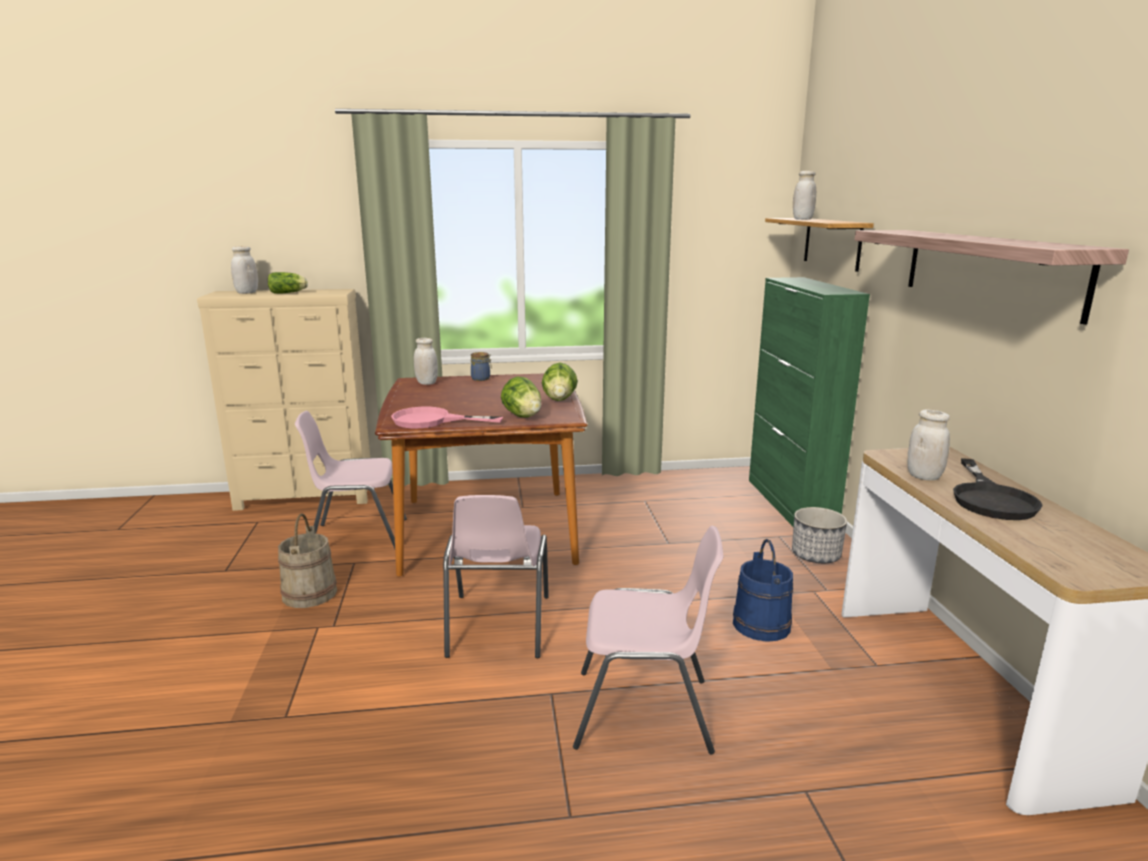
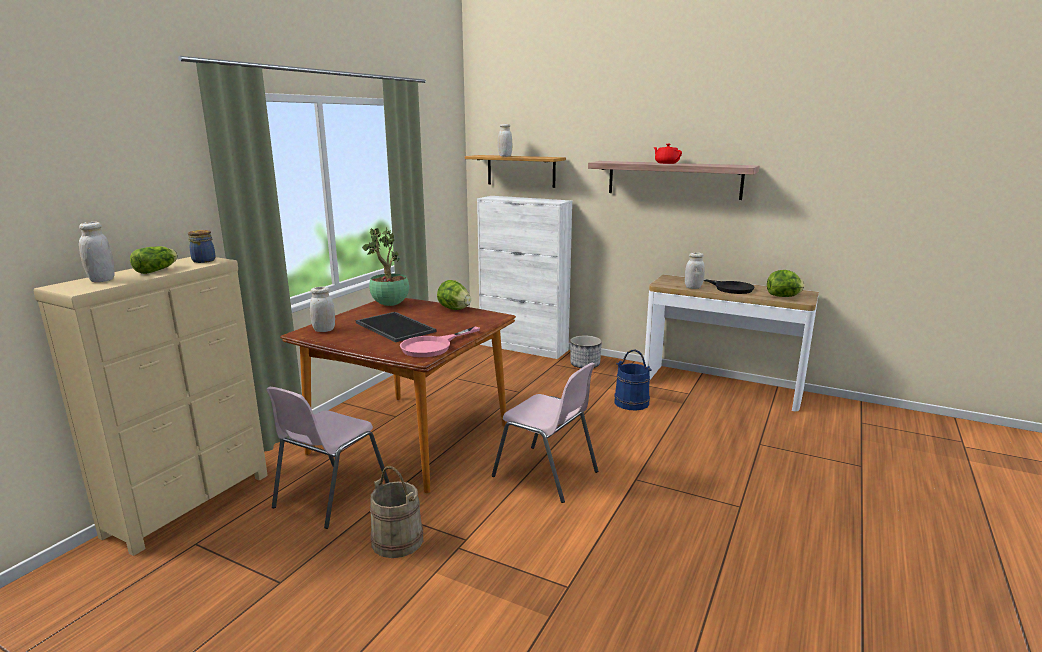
camera: 55 degrees left, 0 degrees up
(467, 397) = (393, 327): none -> tray
(481, 378) = (353, 315): jar -> jar (204, 260)
(522, 416) = (472, 324): lettuce -> lettuce (783, 296)
(530, 380) = (389, 305): none -> potted plant
(645, 712) = (676, 459): pink chair -> none
(790, 503) = (524, 347): green cabinet -> white cabinet
(960, 236) = (666, 163): none -> red teapot

